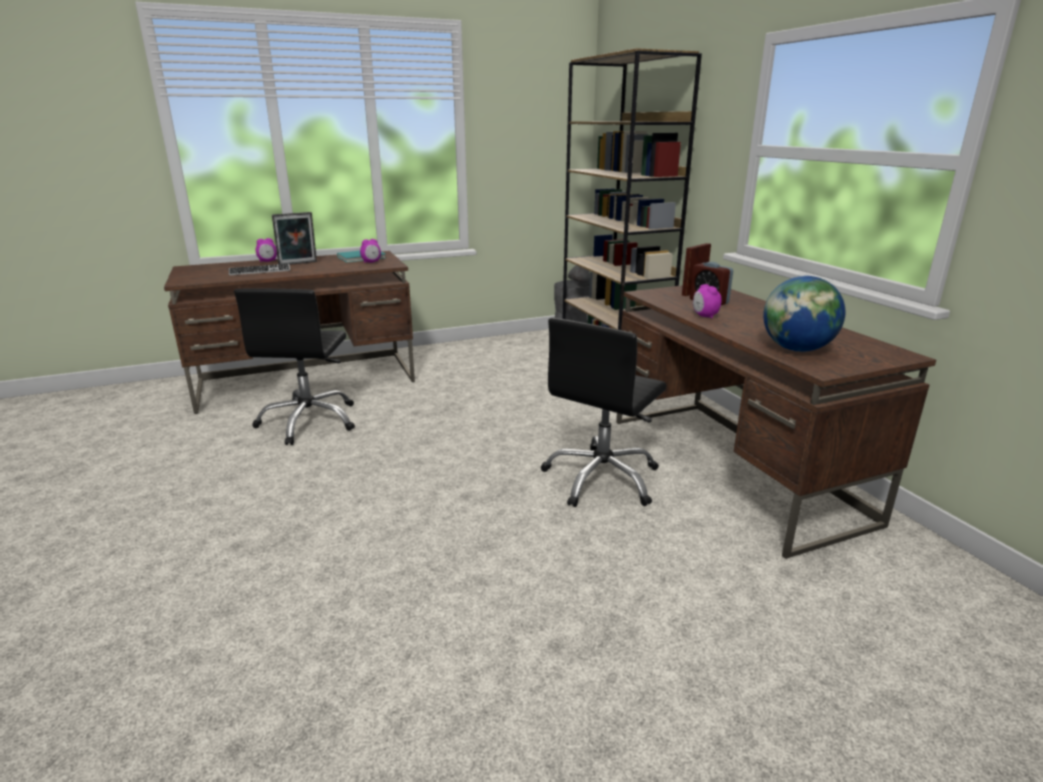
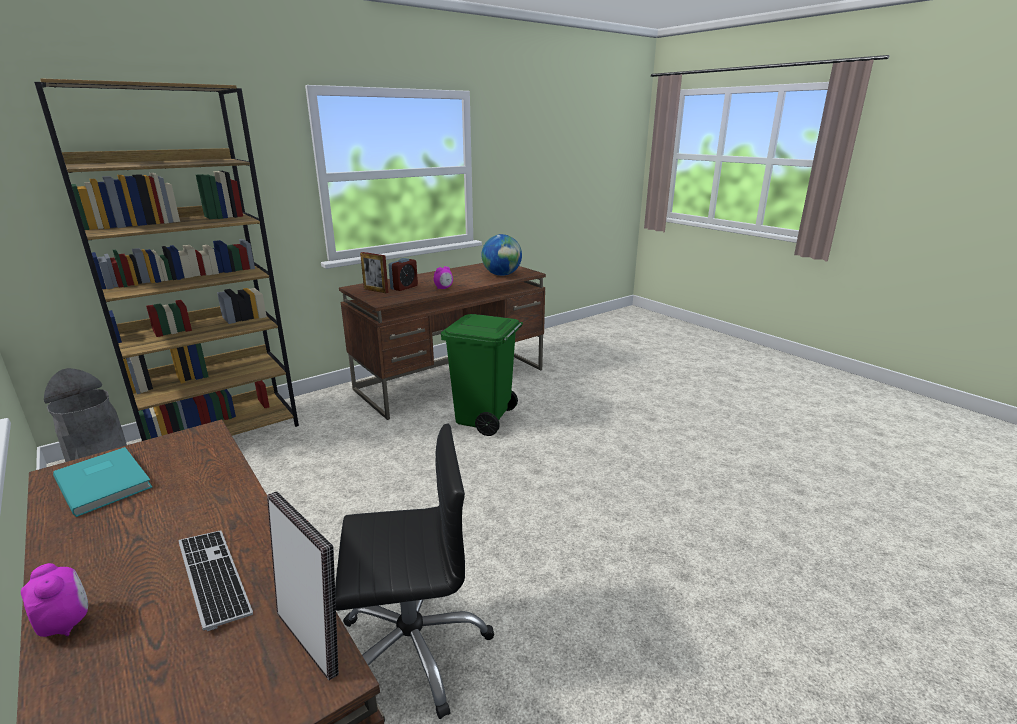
camera: 105 degrees left, 0 degrees up
(298, 263) = (136, 550): picture frame -> picture frame (313, 638)
(371, 262) = (166, 459): alarm clock -> none
(602, 479) = (484, 419): black office chair -> green trash can

